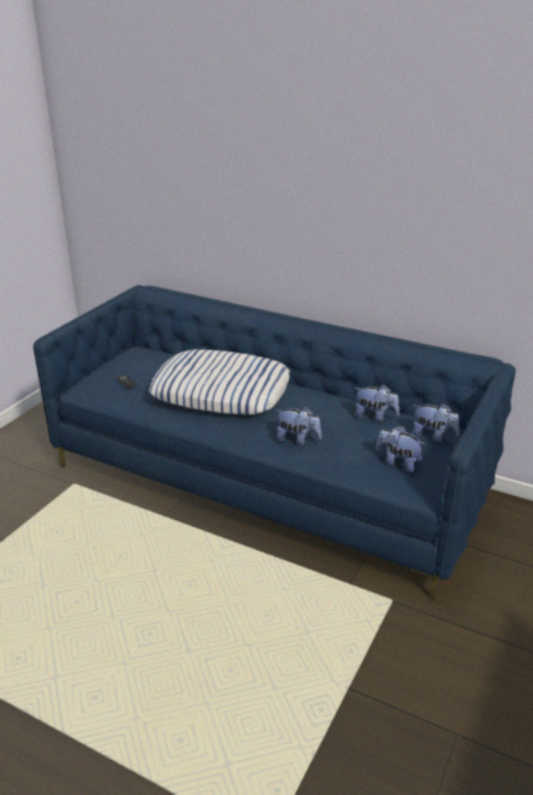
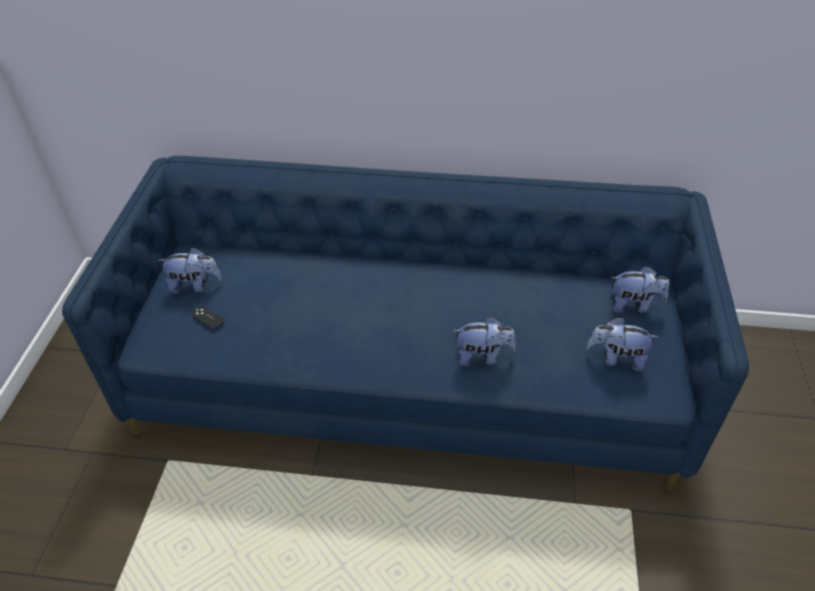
camera: 20 degrees left, 15 degrees up
(221, 391) = (346, 301): pillow -> none
(375, 417) = (554, 293): plush toy -> plush toy (195, 285)

